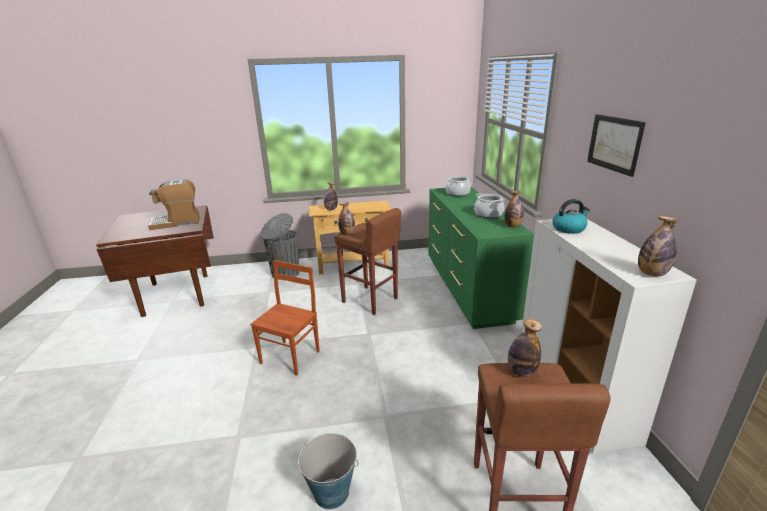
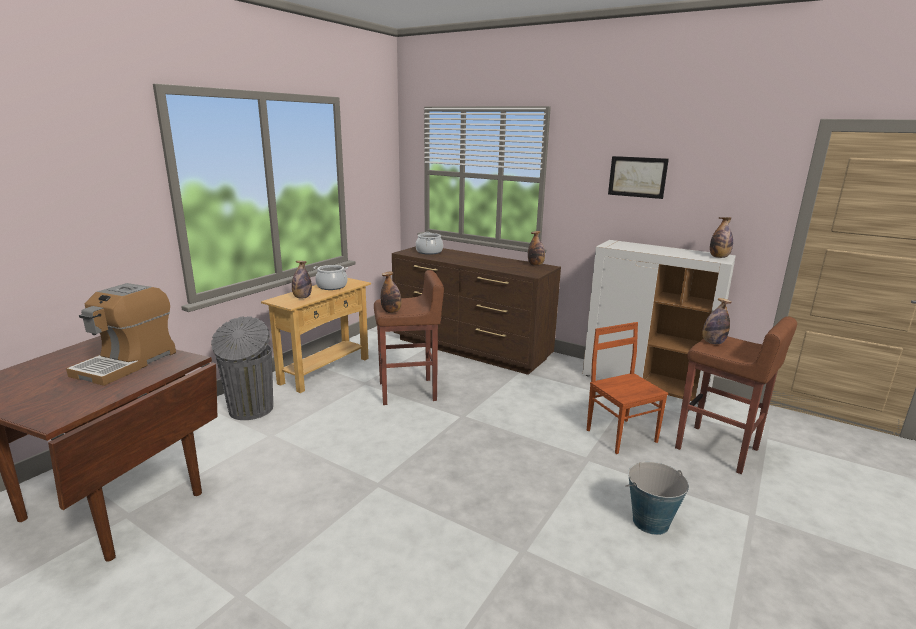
camera: 50 degrees left, 5 degrees down
(291, 357) = (433, 470): brown chair -> brown chair (621, 435)
(467, 289) = (470, 349): green dresser -> brown dresser
(488, 214) = (498, 261): cooking pot -> cooking pot (332, 286)
(569, 229) = (626, 247): kettle -> none

